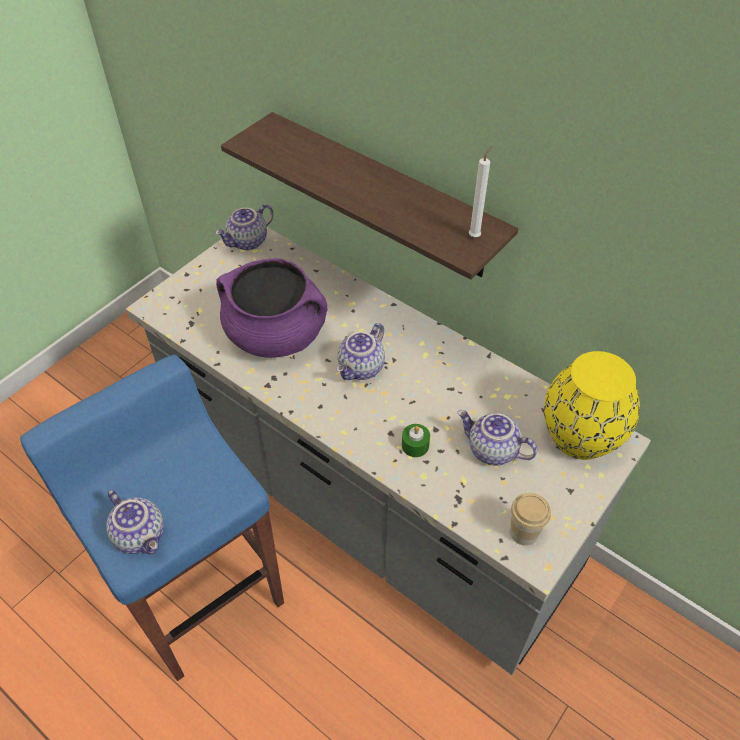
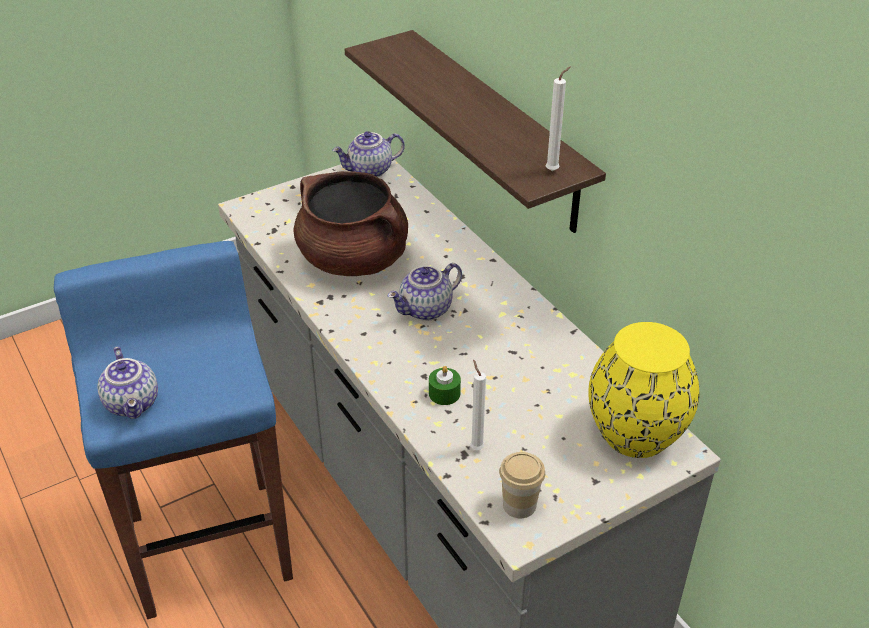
camera: 20 degrees right, 10 degrees down
(277, 335) = (354, 260): purple cooking pot -> brown cooking pot
(464, 489) = (476, 447): none -> white candle
(491, 451) = (526, 420): teapot -> none

